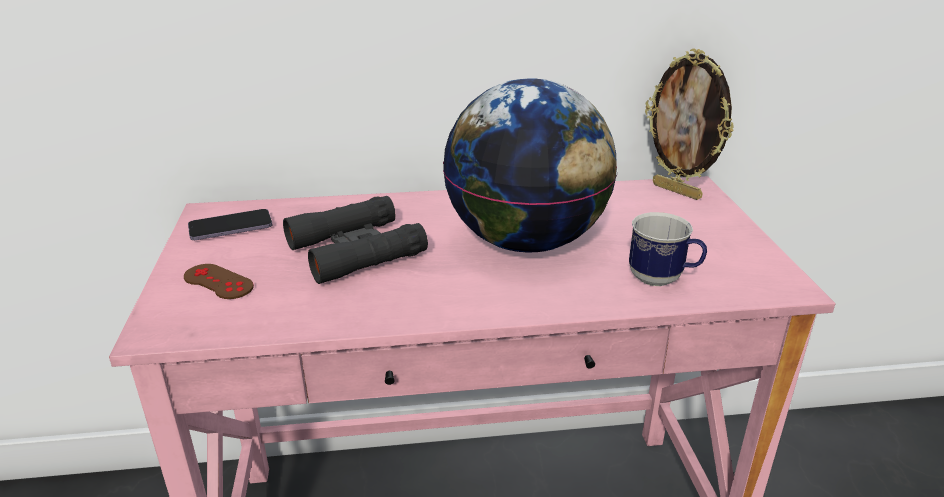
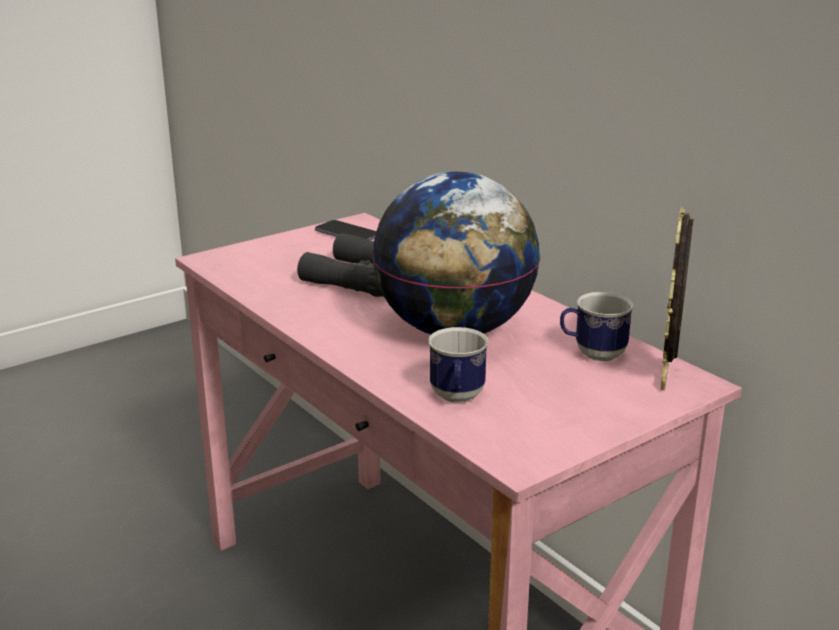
camera: 60 degrees right, 5 degrees down
(218, 282) = (275, 254): brown game controller -> none
(622, 203) = (592, 354): none -> mug

